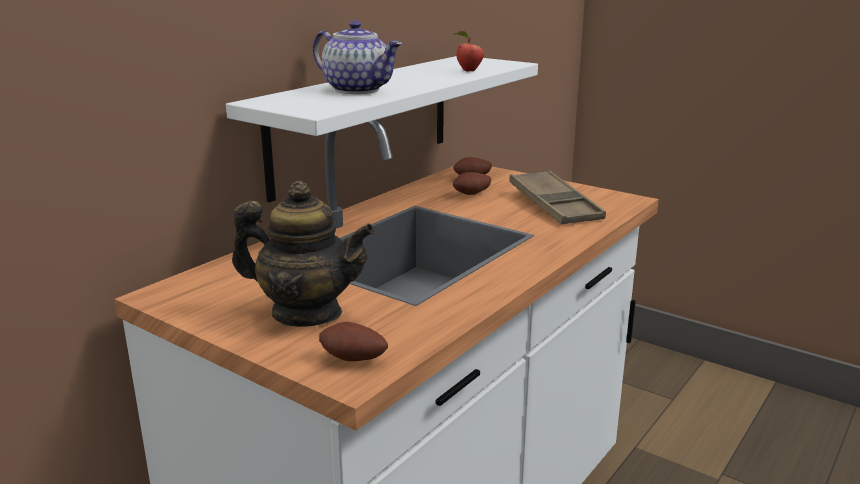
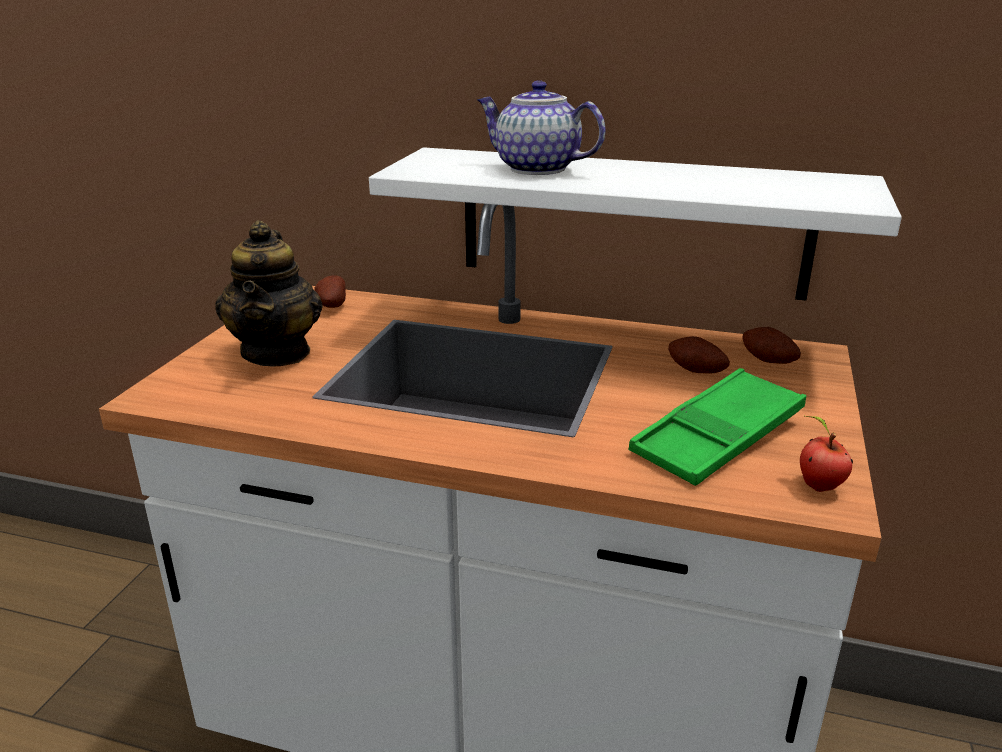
camera: 70 degrees right, 5 degrees up
(353, 360) = (184, 390): potato -> potato (331, 306)
(359, 90) = (535, 169): teapot -> teapot turned 105 degrees clockwise
(468, 71) = (743, 191): apple -> apple (817, 485)
(554, 205) = (718, 437): brown tray -> green tray

